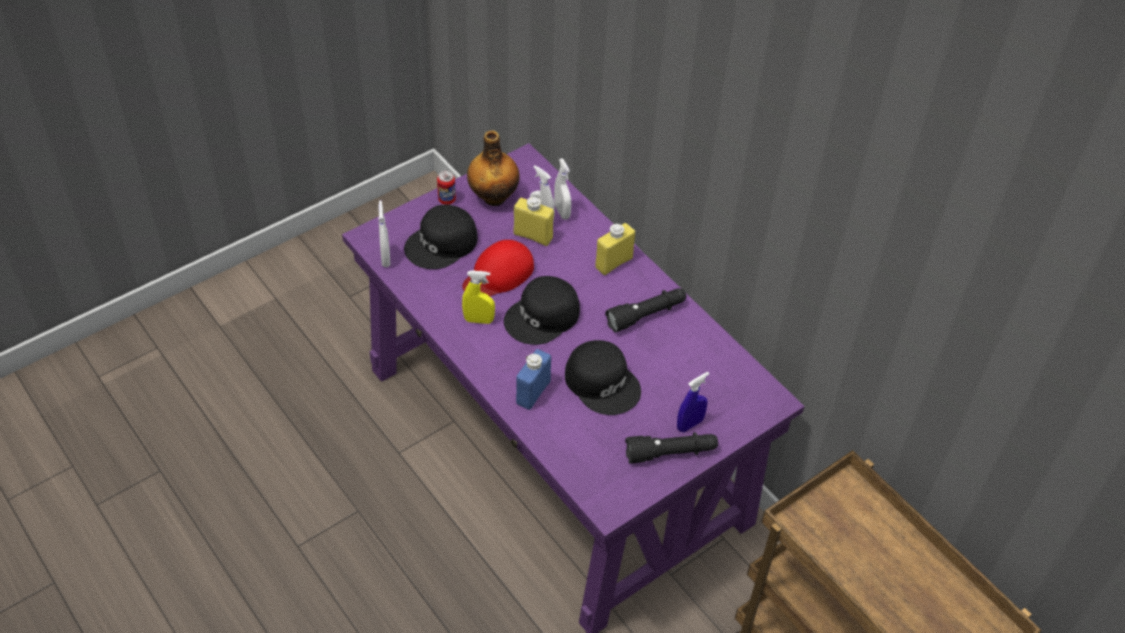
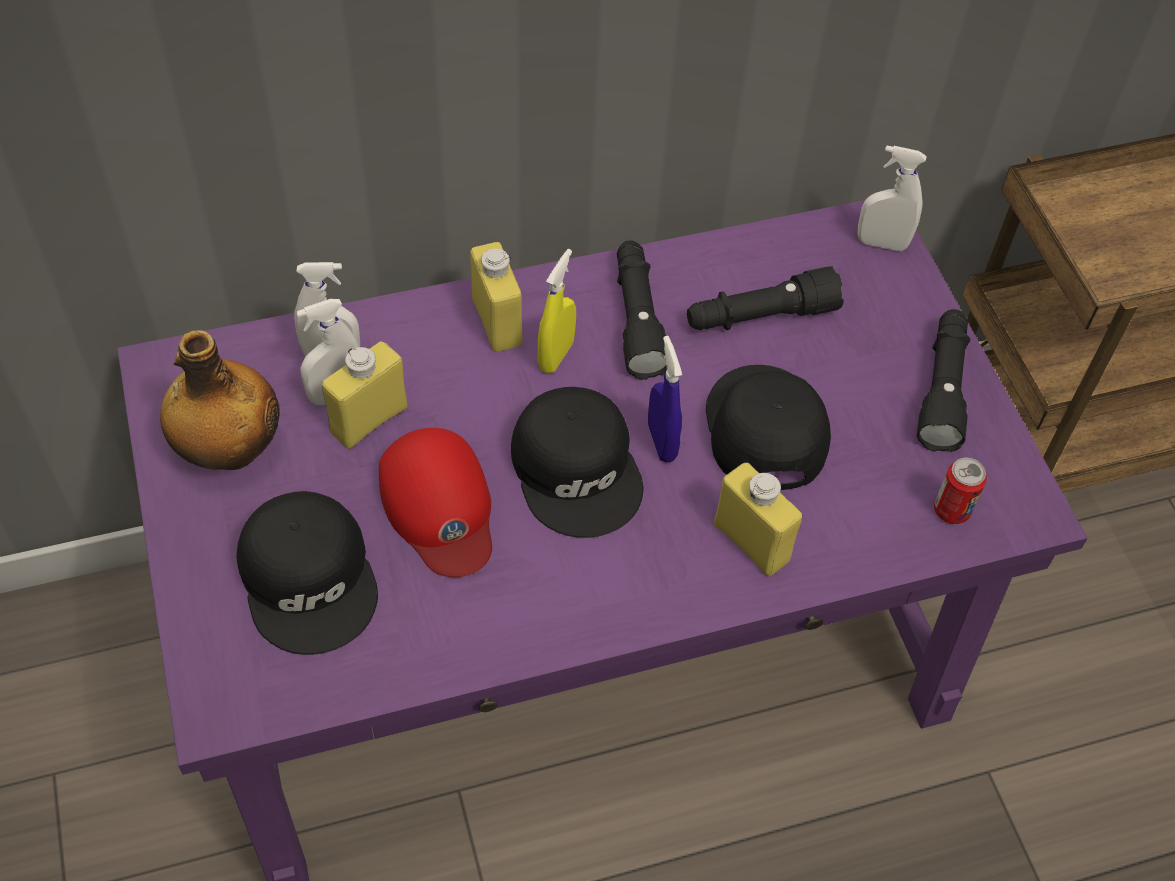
camera: 70 degrees left, 5 degrees up
(385, 258) = (297, 696): white spray bottle -> white spray bottle (881, 243)
(447, 200) = (191, 533): can -> can (951, 510)
(478, 320) = (542, 576): yellow spray bottle -> yellow spray bottle (556, 356)
(533, 392) = (751, 542): blue bottle -> yellow bottle
(603, 382) = (763, 430): black cap -> black cap turned 75 degrees counterclockwise
(676, 364) = (760, 317): none -> black flashlight
(690, 424) = (891, 344): blue spray bottle -> blue spray bottle (661, 442)

